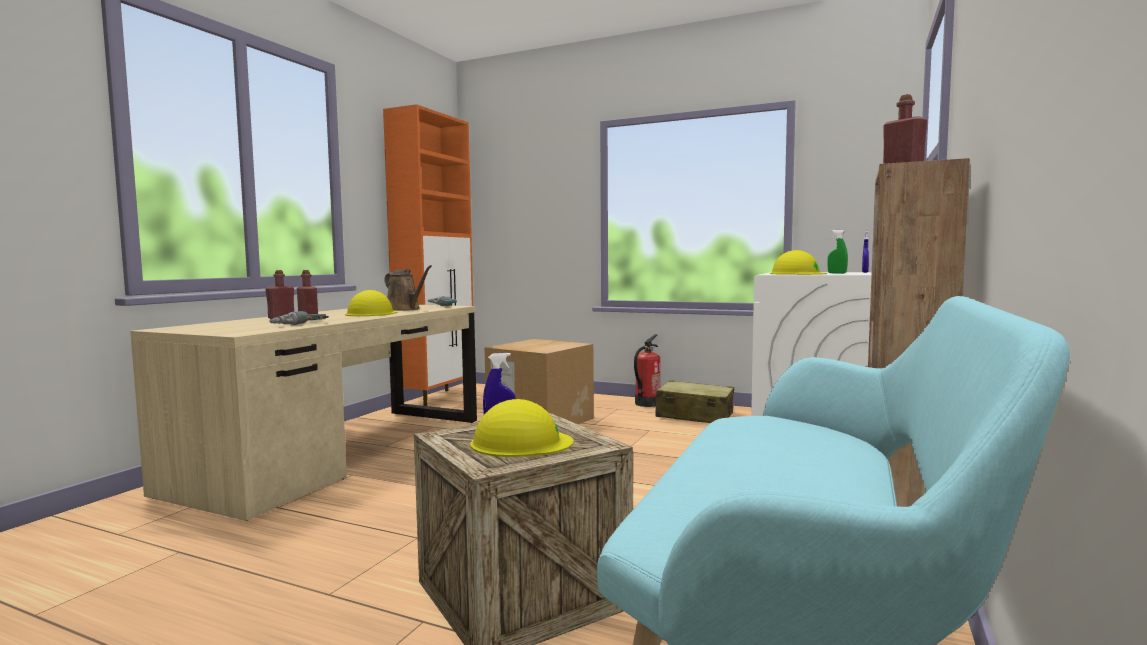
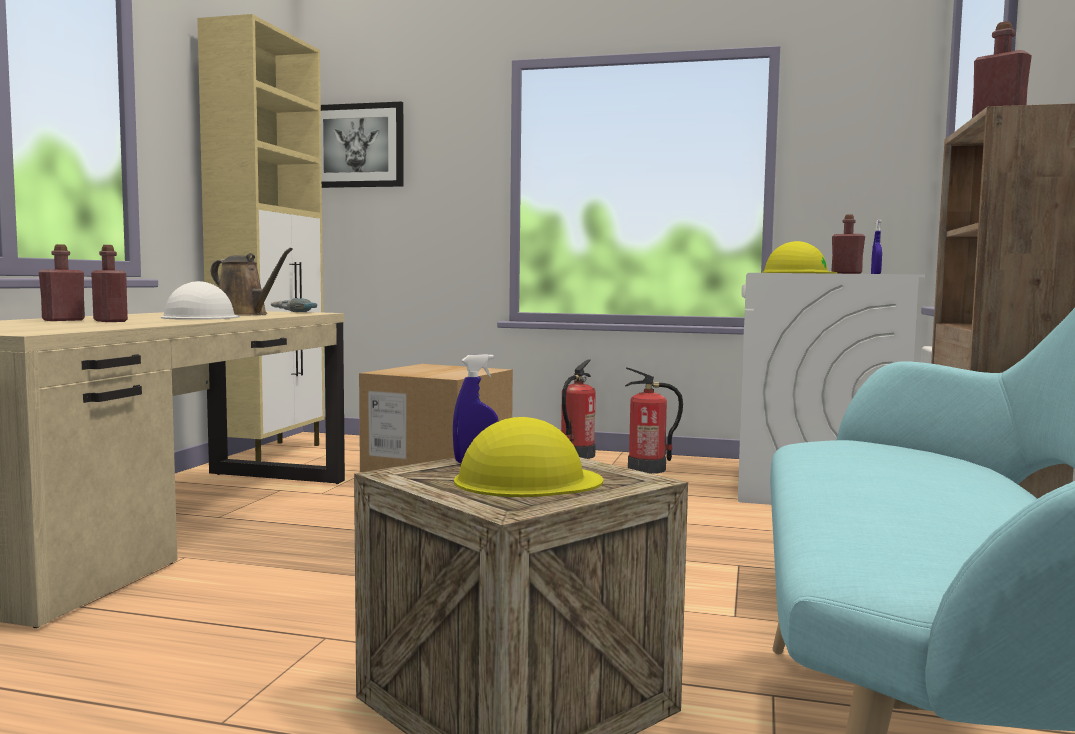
camera: 10 degrees left, 0 degrees up
(299, 325) = (109, 326): power drill -> none
(371, 313) = (201, 317): yellow hard hat -> white hard hat
(437, 399) = (271, 454): orange cabinet -> beige cabinet
(497, 185) = (357, 146): none -> picture
(694, 416) = (647, 469): beige suitcase -> fire extinguisher
(837, 273) = (846, 273): green spray bottle -> red bottle

